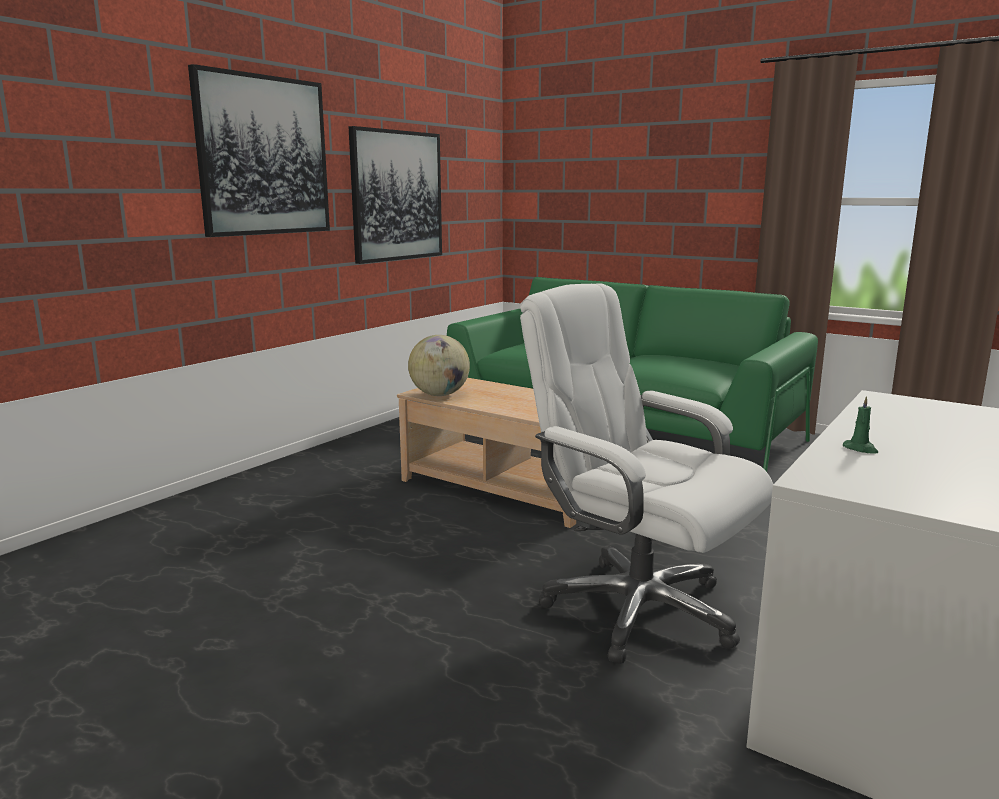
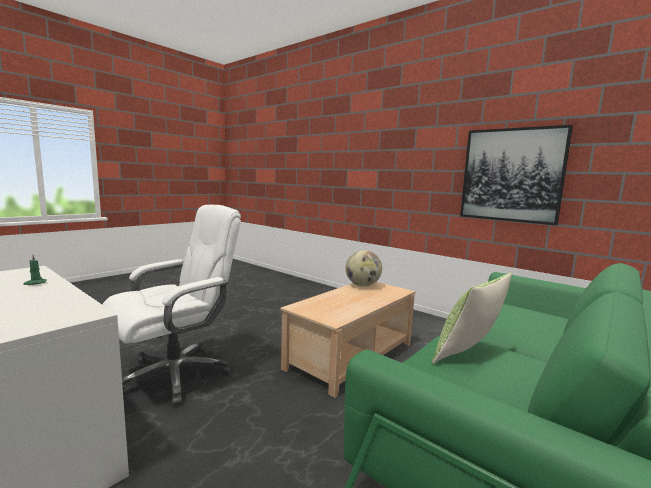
camera: 95 degrees right, 5 degrees down
(263, 156) = (407, 153): picture -> none
(662, 363) = (467, 354): none -> pillow

